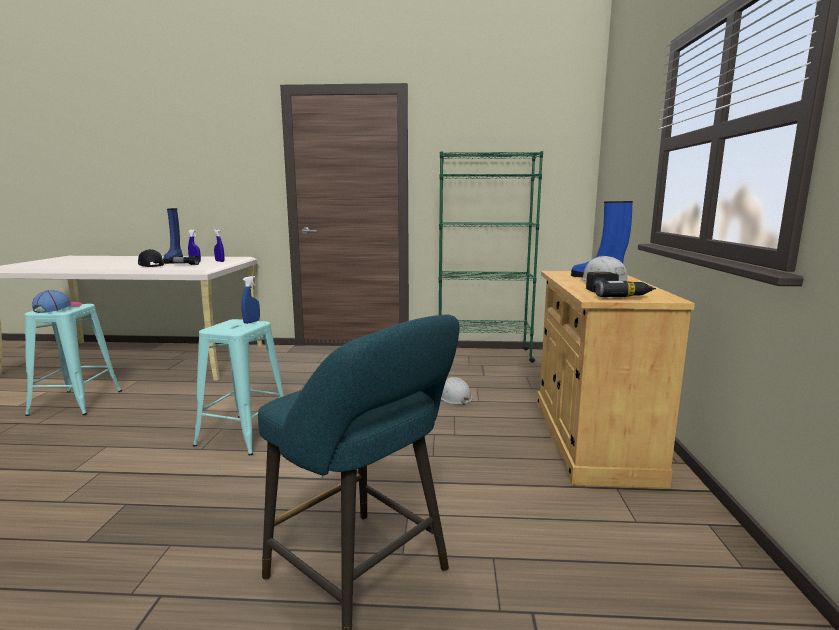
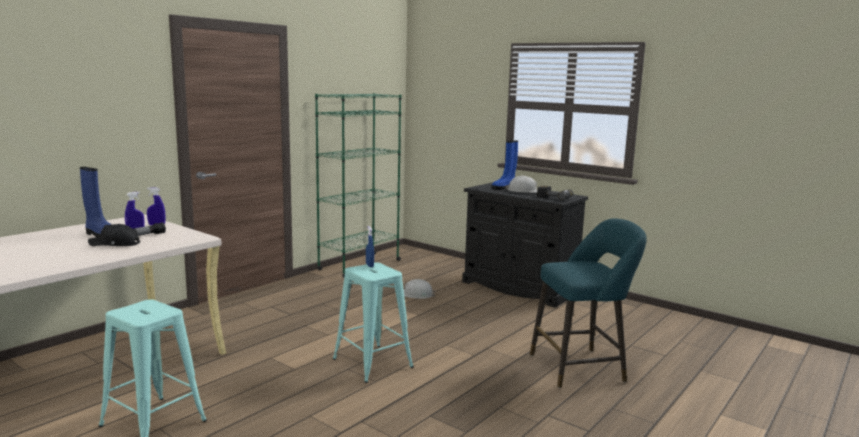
camera: 55 degrees left, 0 degrees up
(57, 308) = (142, 312): cap -> none
(591, 439) = (519, 288): beige cabinet -> black cabinet

